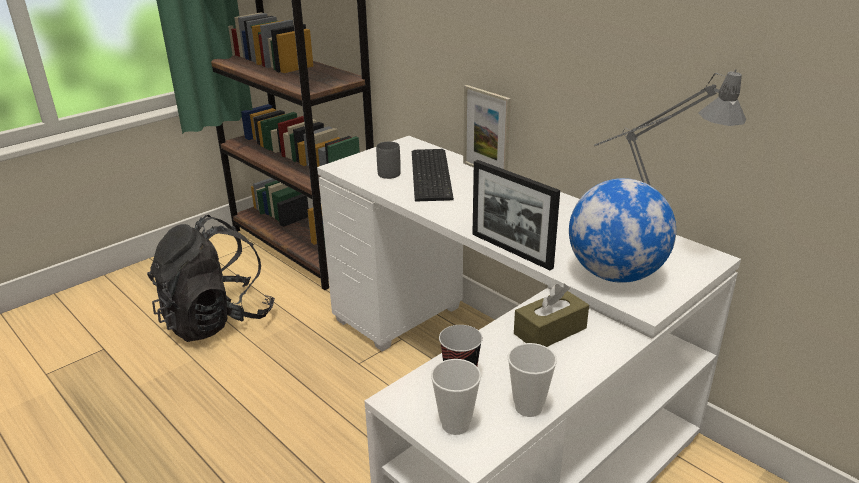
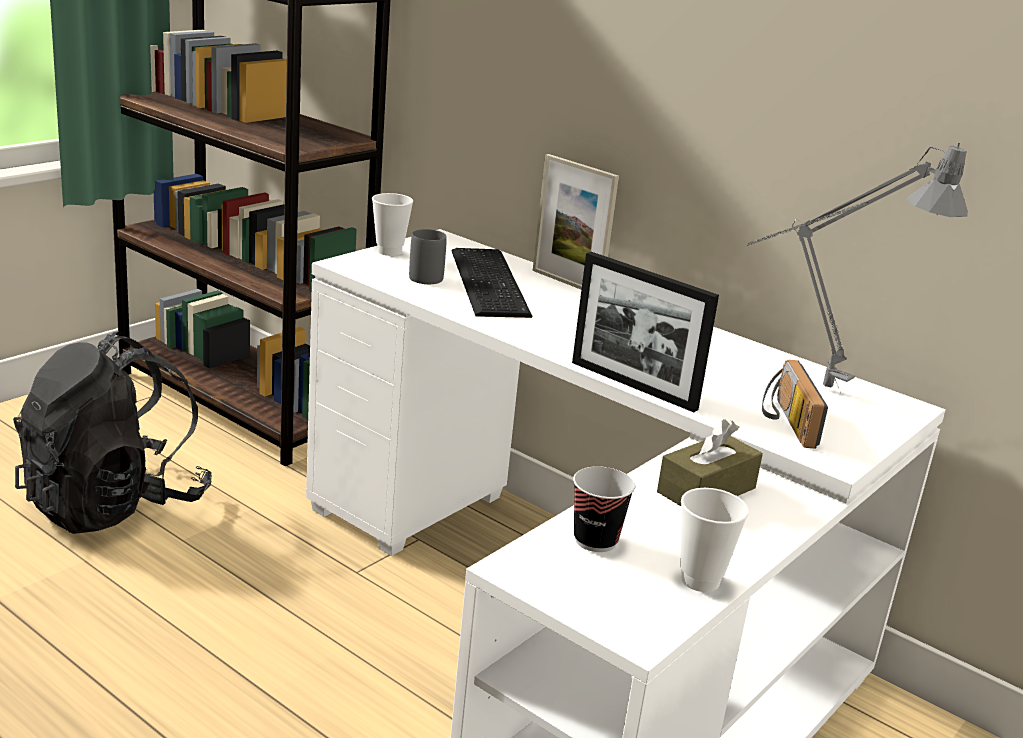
camera: 10 degrees left, 5 degrees down
(455, 424) = (605, 599): cup -> cup (389, 251)
(615, 274) = (785, 421): globe -> radio

